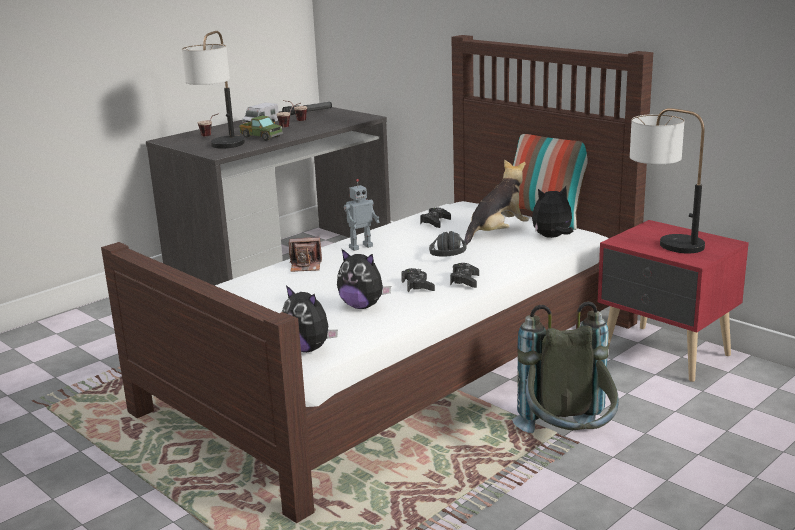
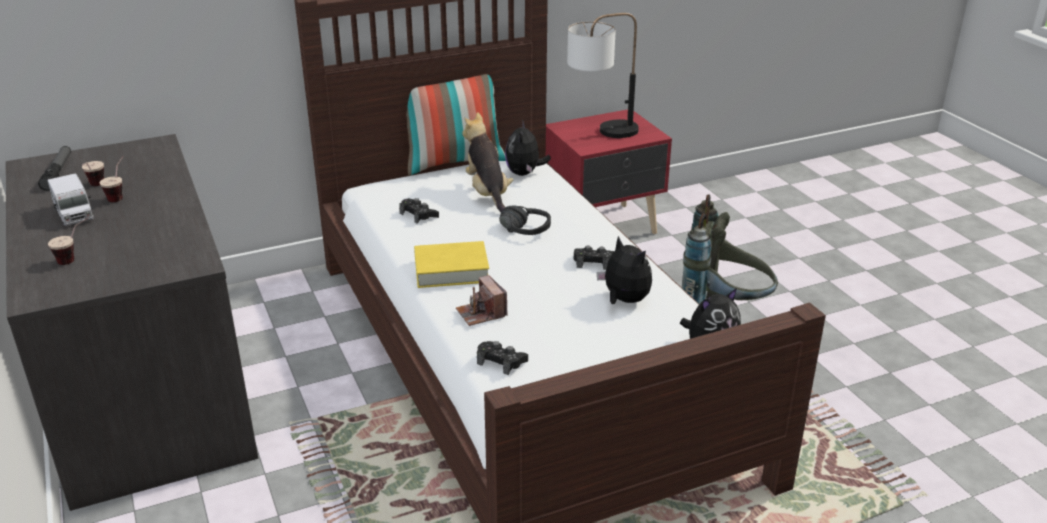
camera: 70 degrees left, 10 degrees up
(220, 148) = (167, 258): table lamp -> none
(261, 137) = (150, 222): toy truck -> none
(306, 266) = (481, 313): camera -> camera turned 135 degrees clockwise
(360, 246) = (451, 270): toy robot -> yellow book
(362, 306) = (624, 300): plush toy -> plush toy turned 90 degrees counterclockwise
(464, 281) = (599, 237): black game controller -> black game controller (501, 361)

